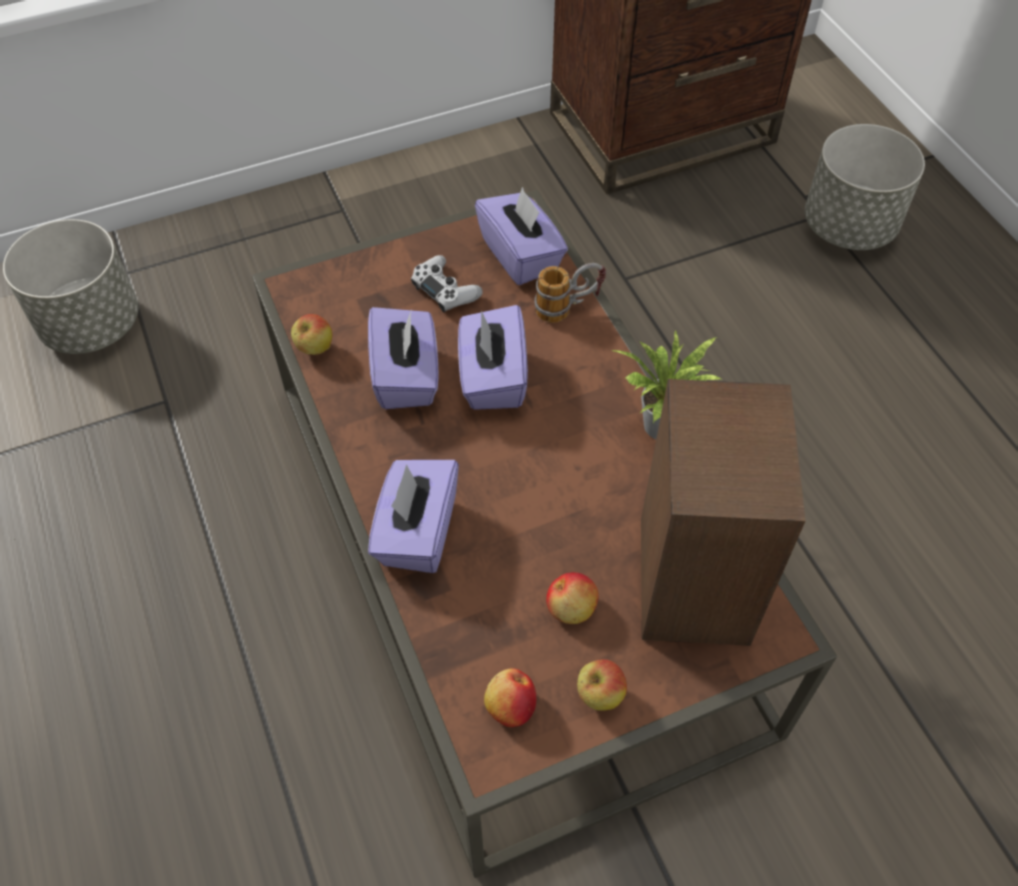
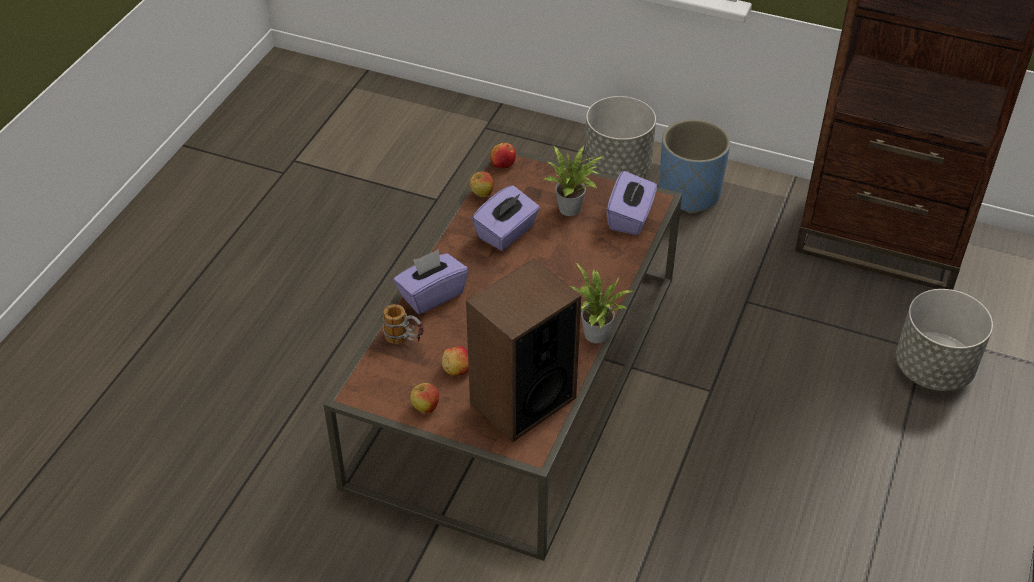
camera: 45 degrees right, 10 degrees down
(92, 325) = (442, 142): grey planter -> grey planter (617, 168)
(440, 201) = (689, 193): none -> blue planter
(445, 290) = (573, 208): white game controller -> potted plant
(492, 378) = (544, 260): purple tissue box -> none
(510, 705) = (386, 382): apple -> apple (502, 164)
(568, 308) = (622, 255): mug -> mug (405, 340)

